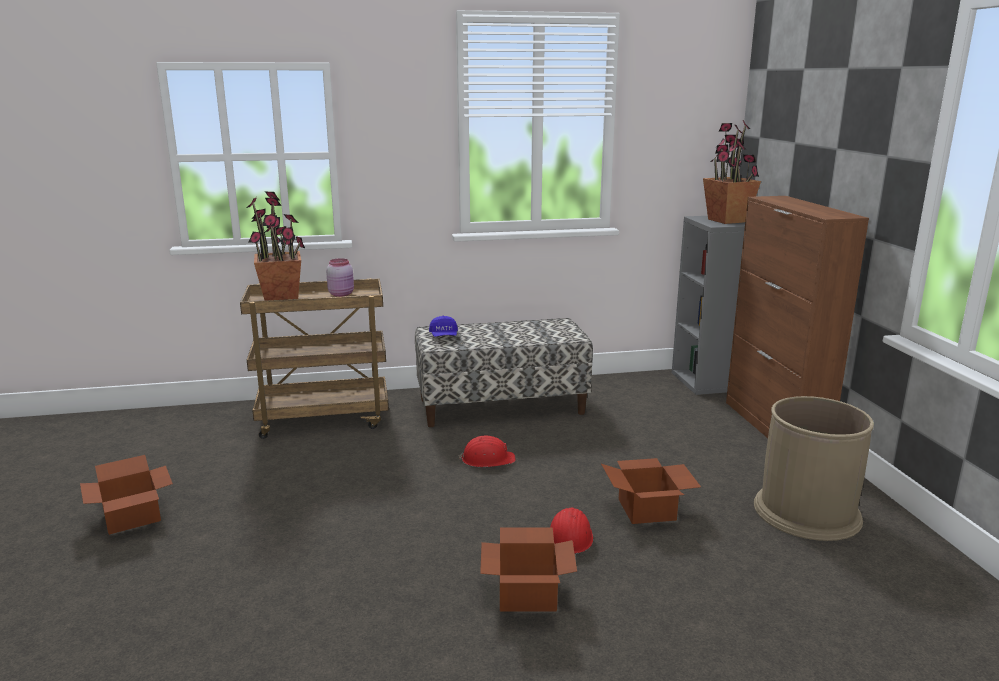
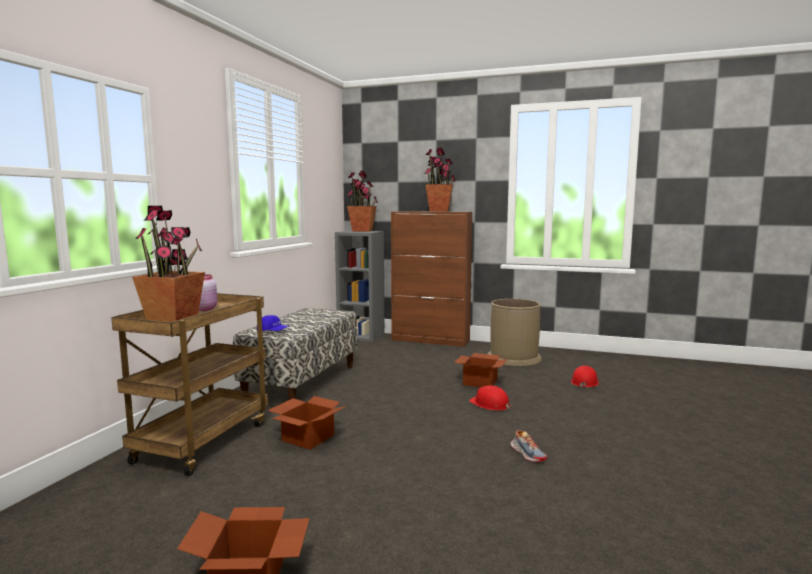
camera: 60 degrees left, 10 degrees down
(433, 601) = (527, 454): none -> shoe
(487, 459) = (371, 402): red hard hat -> red hard hat (584, 382)
(528, 592) = (537, 427): cardboard box -> cardboard box (307, 437)
(810, 208) = (439, 211): none -> potted plant

